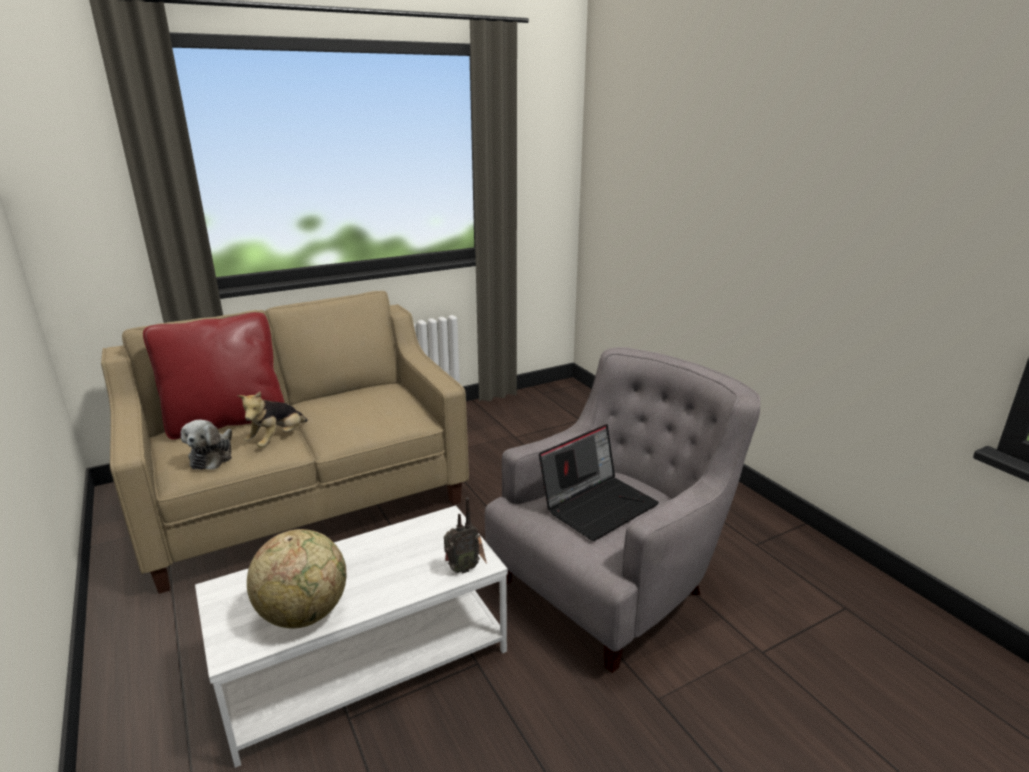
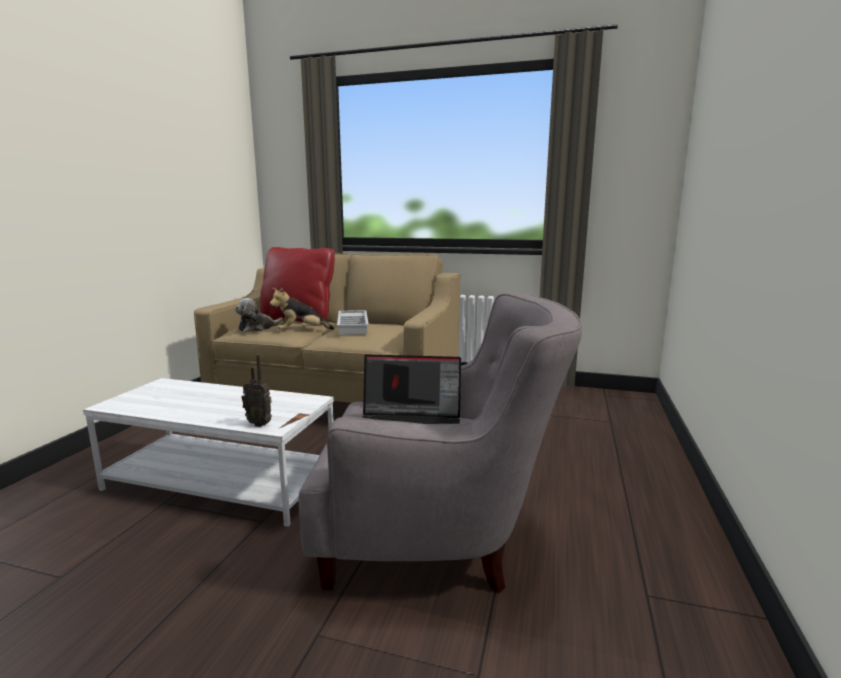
camera: 45 degrees right, 10 degrees down
(304, 613) = (160, 406): globe -> none
(335, 409) = (354, 326): none -> white tray

